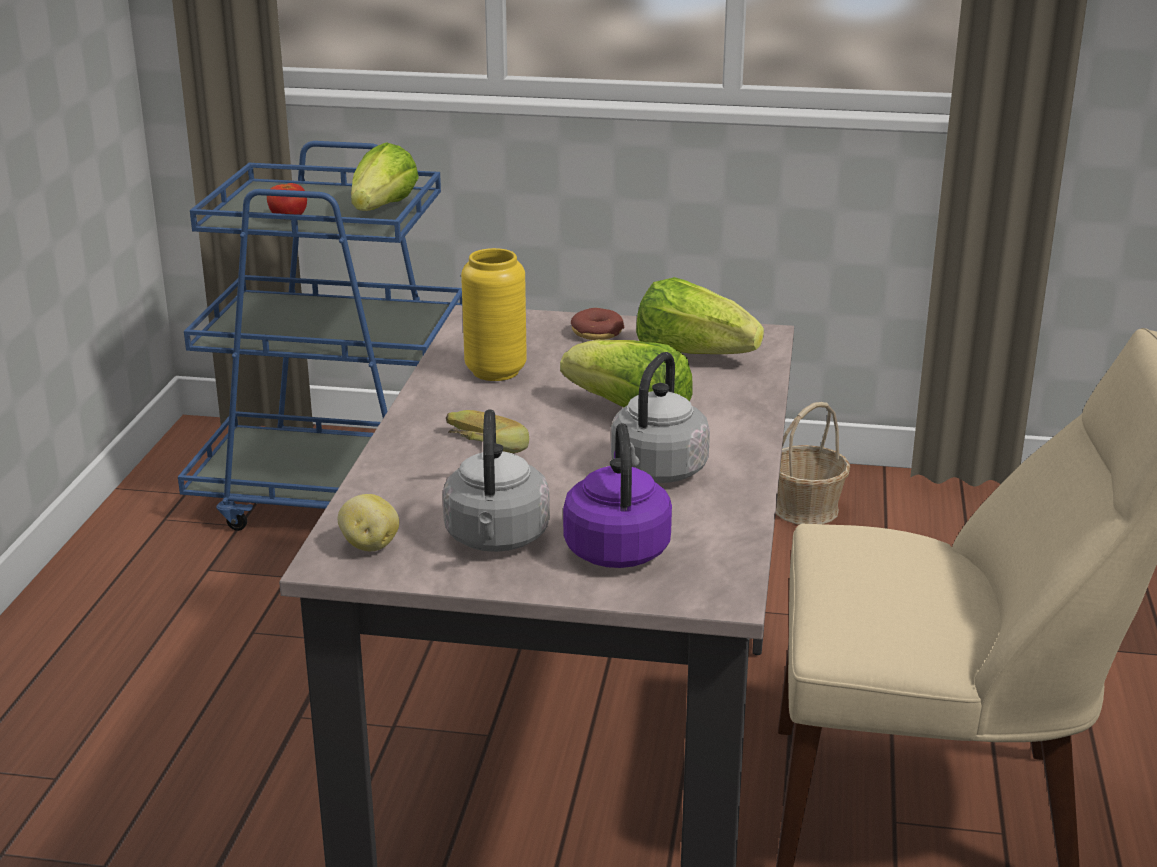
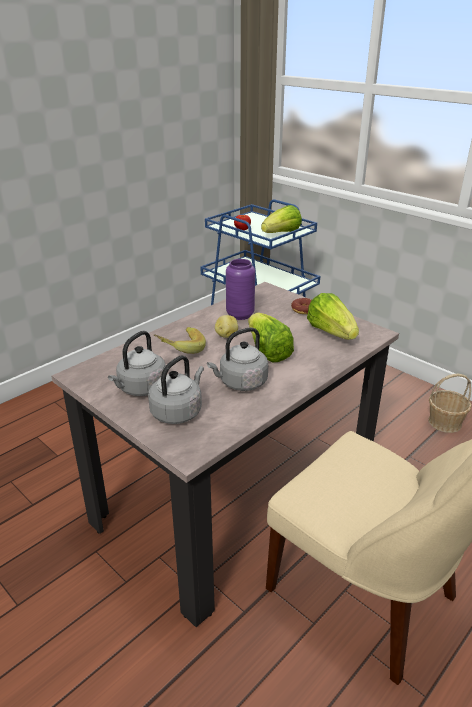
camera: 35 degrees right, 5 degrees up
(368, 545) = (96, 373): potato -> potato (226, 335)
(495, 371) = (240, 315): yellow vase -> purple vase
(616, 547) = (178, 411): purple kettle -> grey kettle

